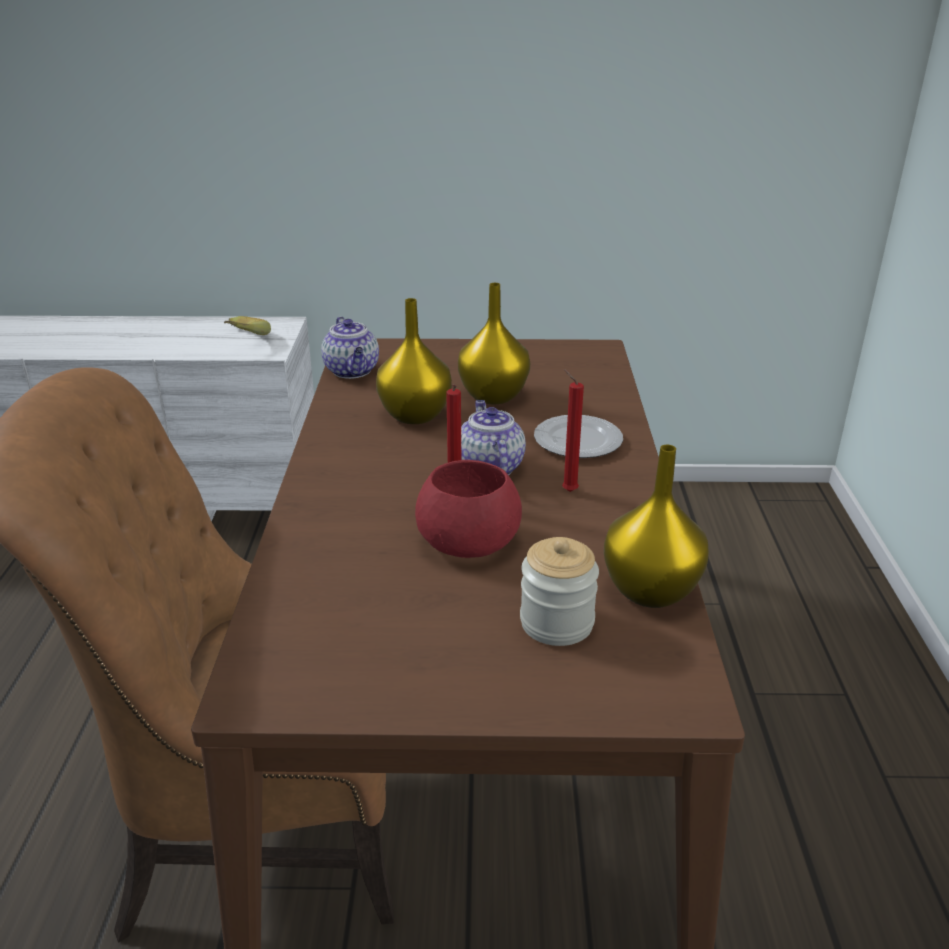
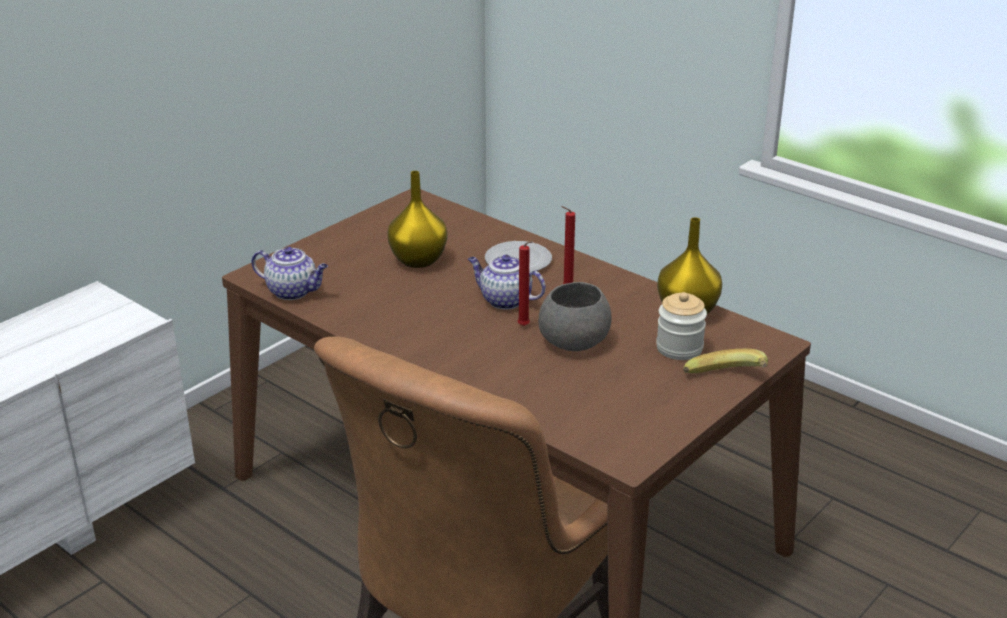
camera: 50 degrees left, 0 degrees up
(241, 340) = (88, 324): banana -> banana (728, 382)
(414, 416) = (400, 296): yellow vase -> none
(470, 542) = (575, 340): red bowl -> grey bowl

